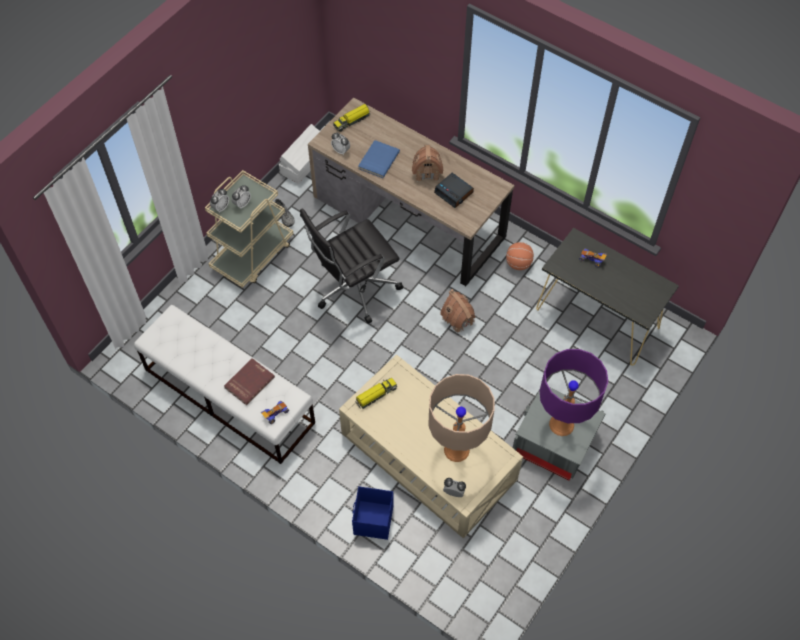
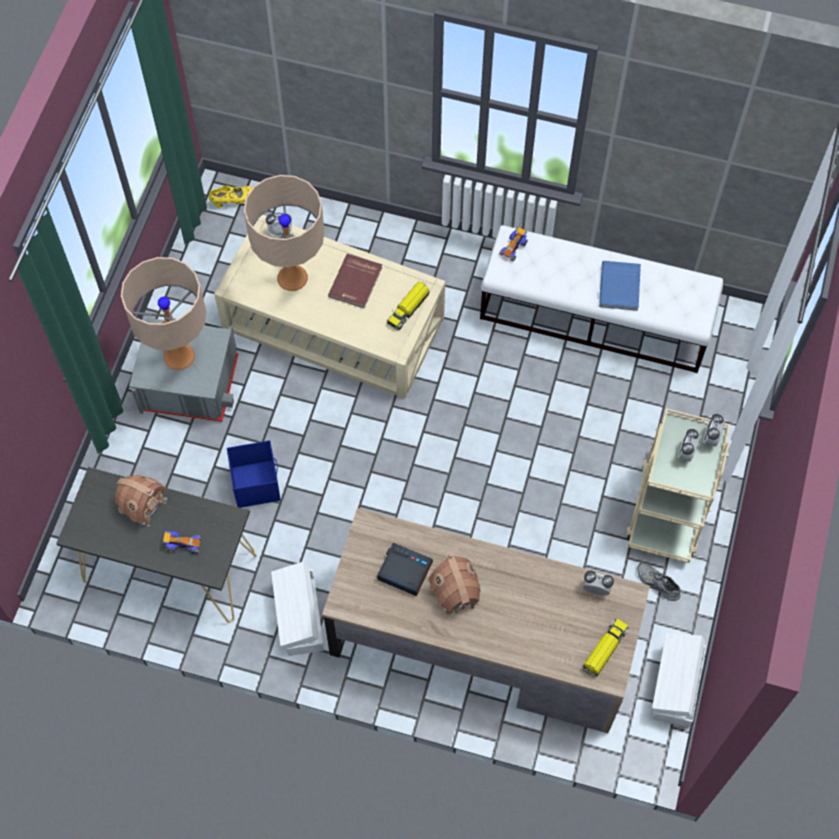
camera: 160 degrees right, 5 degrees up
(249, 382) = (562, 273): red book -> red book (356, 282)
(354, 288) = (510, 504): black office chair -> none
(373, 520) = (369, 238): blue storage box -> blue storage box (256, 483)
(378, 160) = (535, 591): blue book -> blue book (620, 287)
(458, 319) = (355, 504): toy house -> toy house (143, 505)
(476, 597) = (233, 200): none -> yellow shoe
(518, 263) = (300, 617): basketball -> white storage box
(561, 424) = (179, 356): purple table lamp -> beige table lamp

